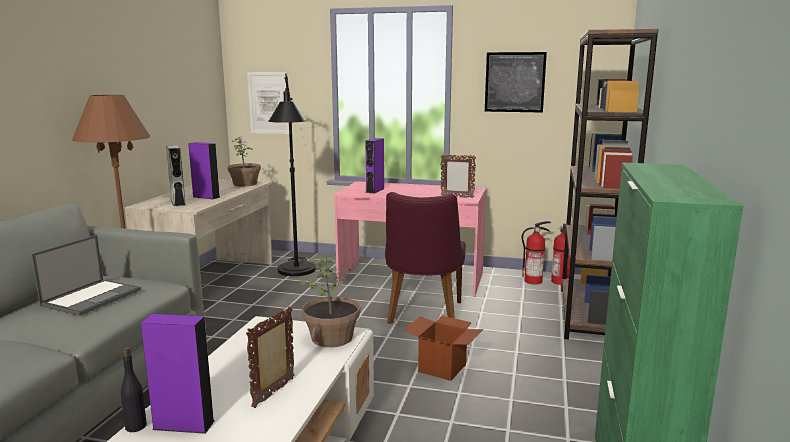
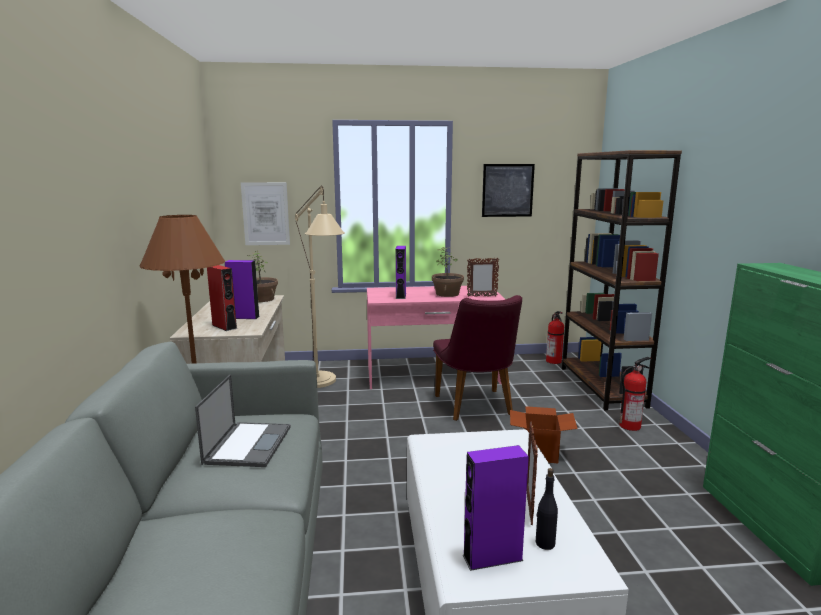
camera: 20 degrees left, 0 degrees up
(136, 426) = (450, 571): black bottle -> black bottle (545, 543)
(178, 203) = (224, 326): grey speaker -> red speaker
(296, 273) = (320, 384): black floor lamp -> beige floor lamp
(332, 338) = (507, 444): potted plant -> potted plant (447, 294)
(533, 281) = (533, 363): fire extinguisher -> fire extinguisher (630, 425)

